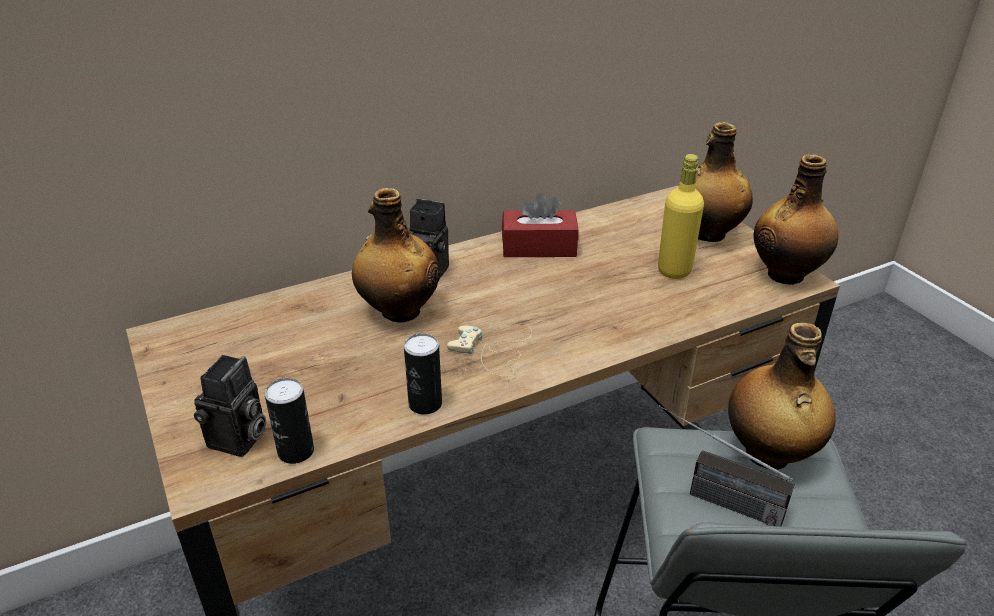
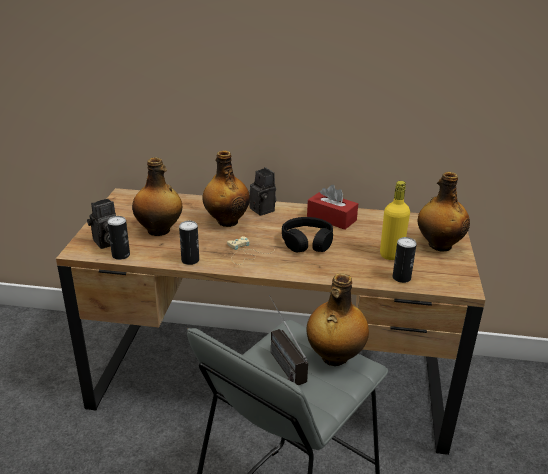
camera: 35 degrees right, 5 degrees down
(553, 297) = (307, 242): none -> black headphones
(725, 297) = (401, 278): none -> can
(786, 274) = (458, 281): bottle -> bottle (159, 230)

